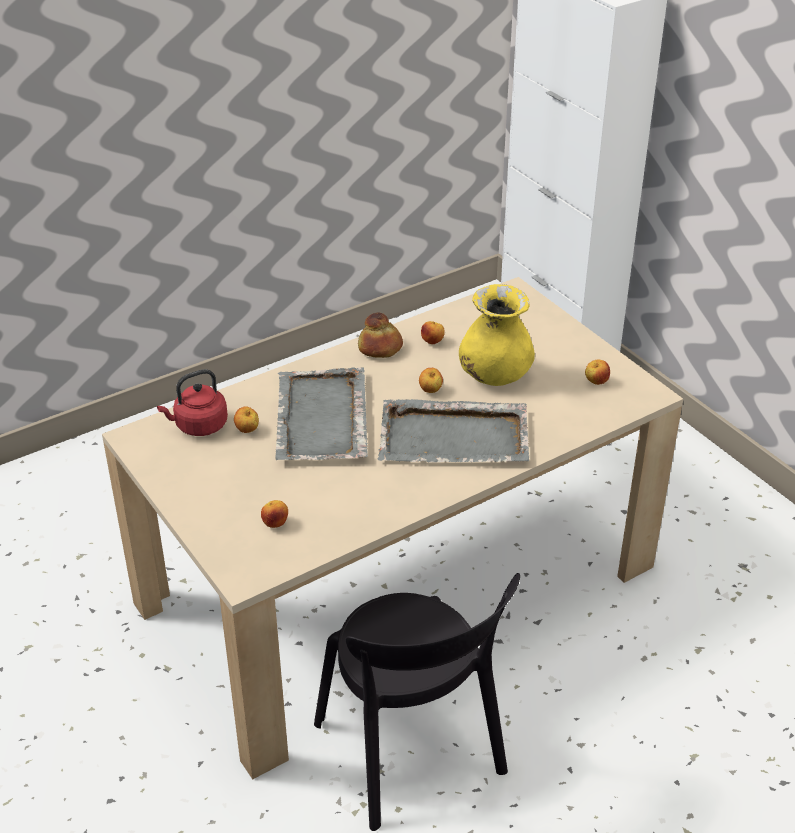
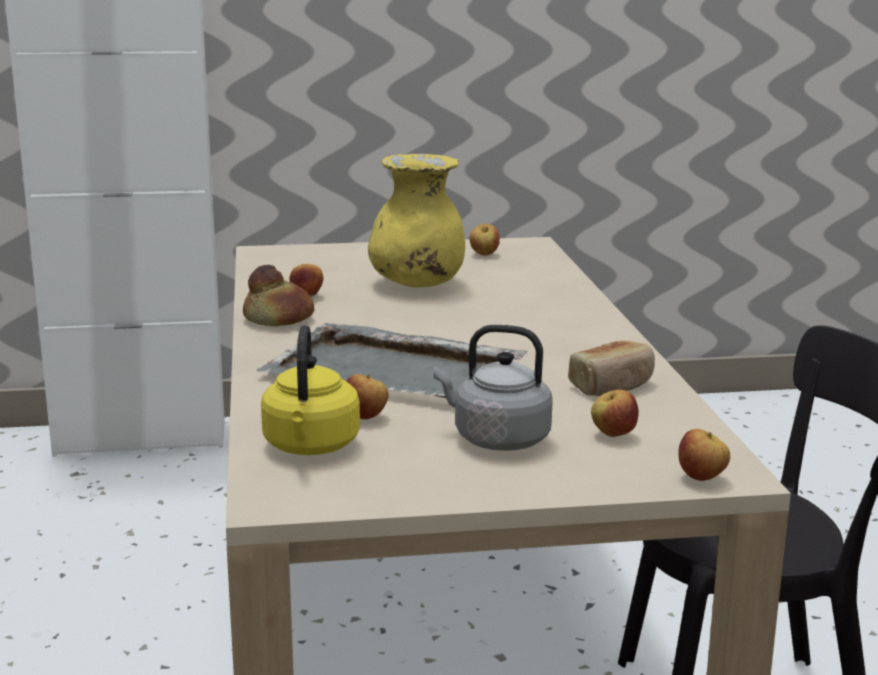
camera: 65 degrees left, 20 degrees down
(198, 426) = (310, 447): red kettle -> yellow kettle
(244, 483) = (496, 439): none -> grey kettle
(354, 506) = (612, 386): none -> bread
(430, 391) = (409, 313): apple -> apple (702, 478)
(455, 437) = (517, 319): grey tray -> none

